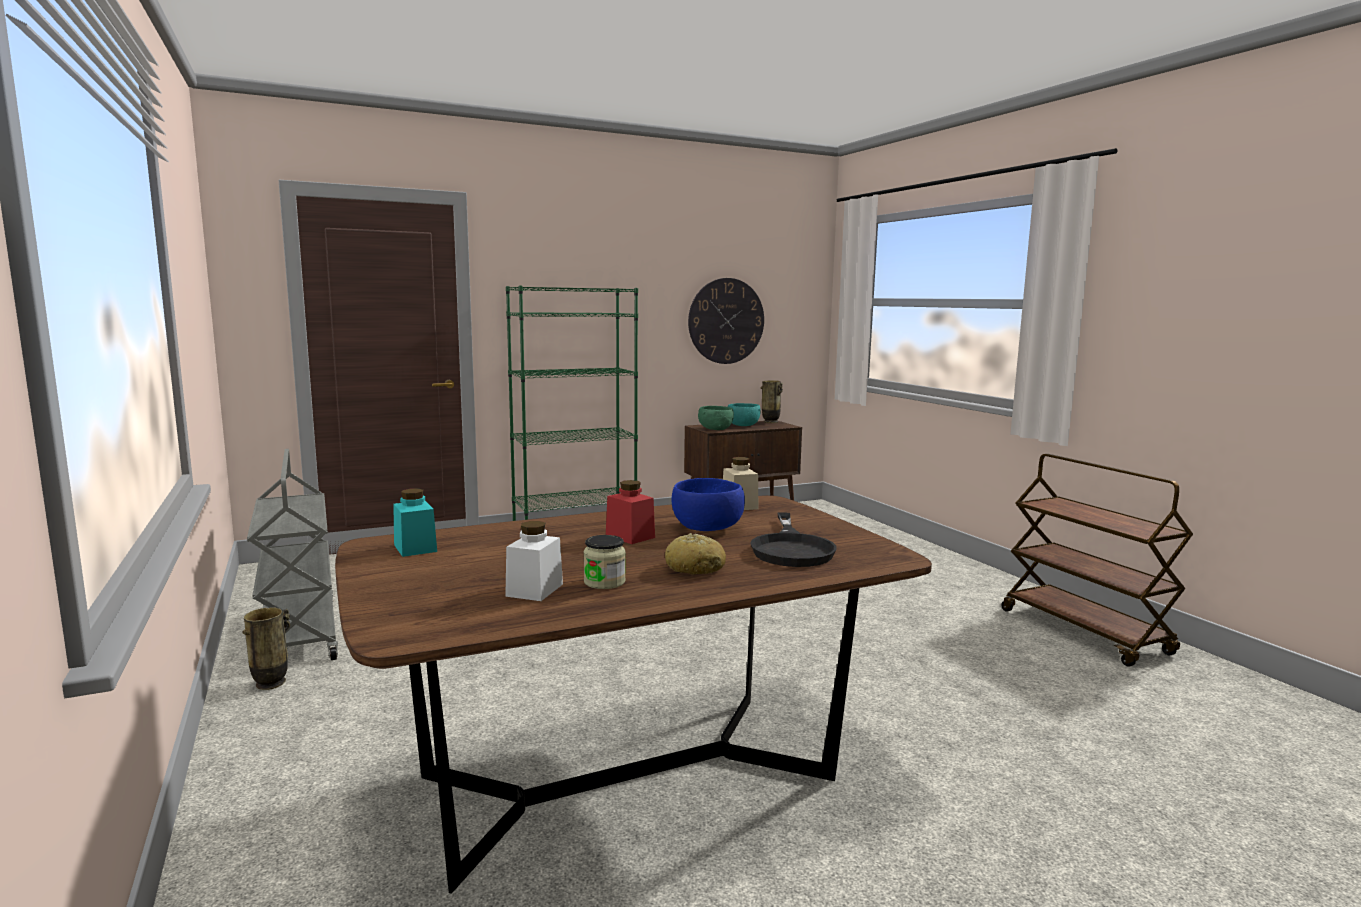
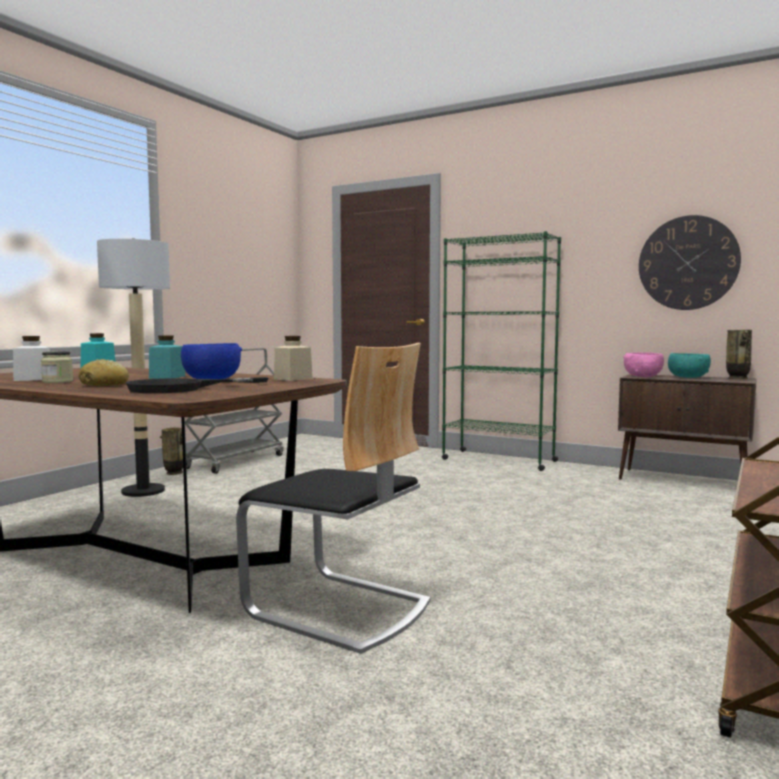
camera: 55 degrees right, 5 degrees down
(326, 723) = (143, 491): none -> floor lamp
(630, 536) = (167, 377): red jar -> turquoise jar
(715, 429) = (642, 376): green bowl -> pink bowl
(882, 712) = (338, 608): none -> chair

